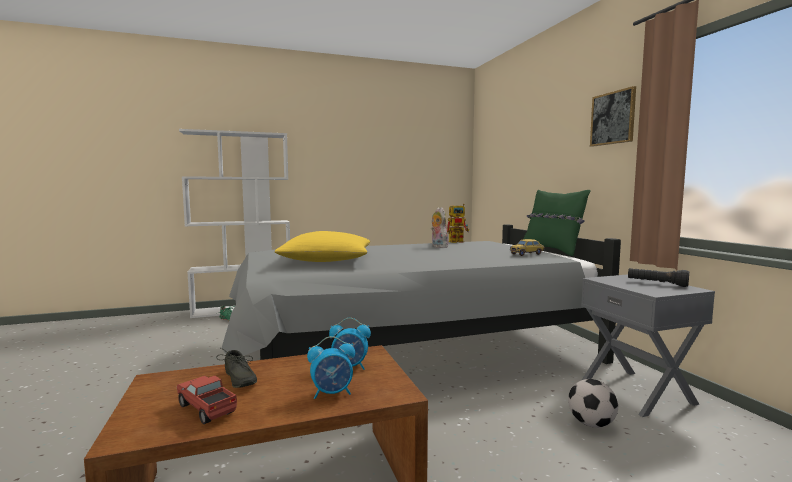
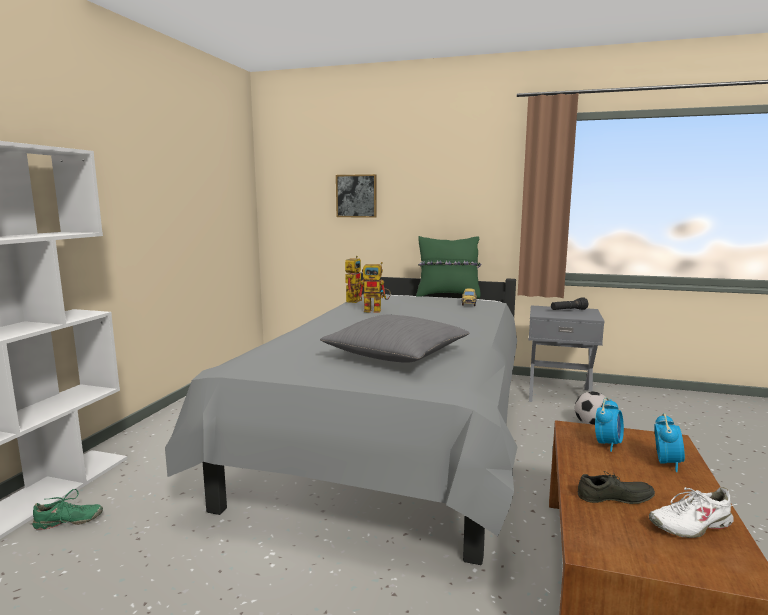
camera: 55 degrees left, 5 degrees up
(206, 410) = (690, 525): toy truck -> white shoe
(327, 260) = (397, 354): yellow pillow -> grey pillow
(438, 246) = (376, 310): plush toy -> toy robot
(613, 118) = (483, 171): picture -> picture (356, 196)

